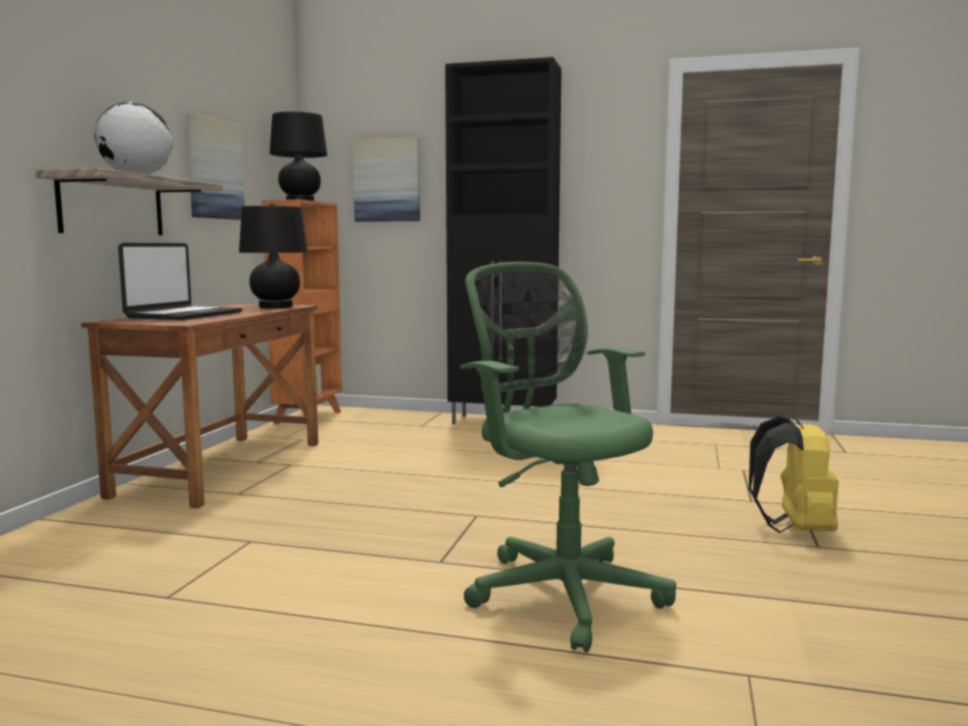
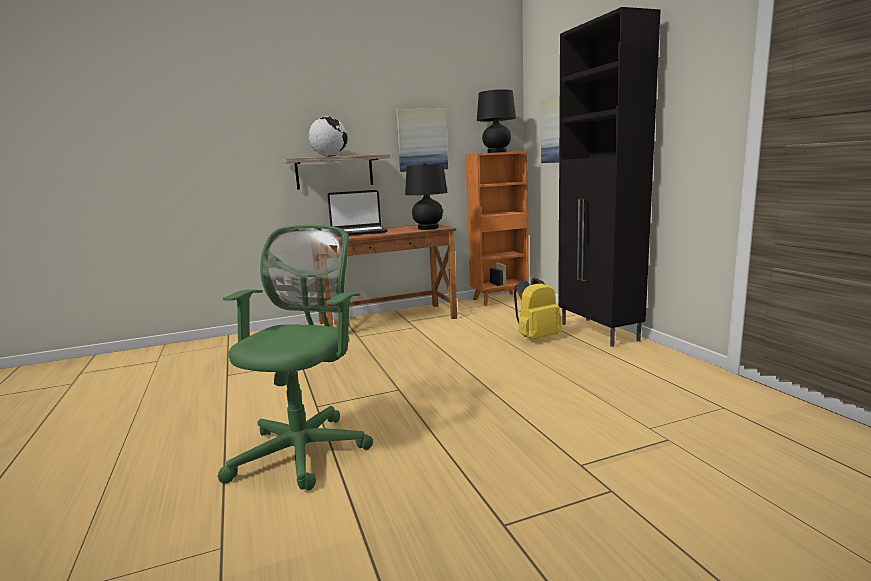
camera: 55 degrees right, 5 degrees up
(794, 529) = (534, 503): yellow backpack -> yellow backpack (536, 338)

